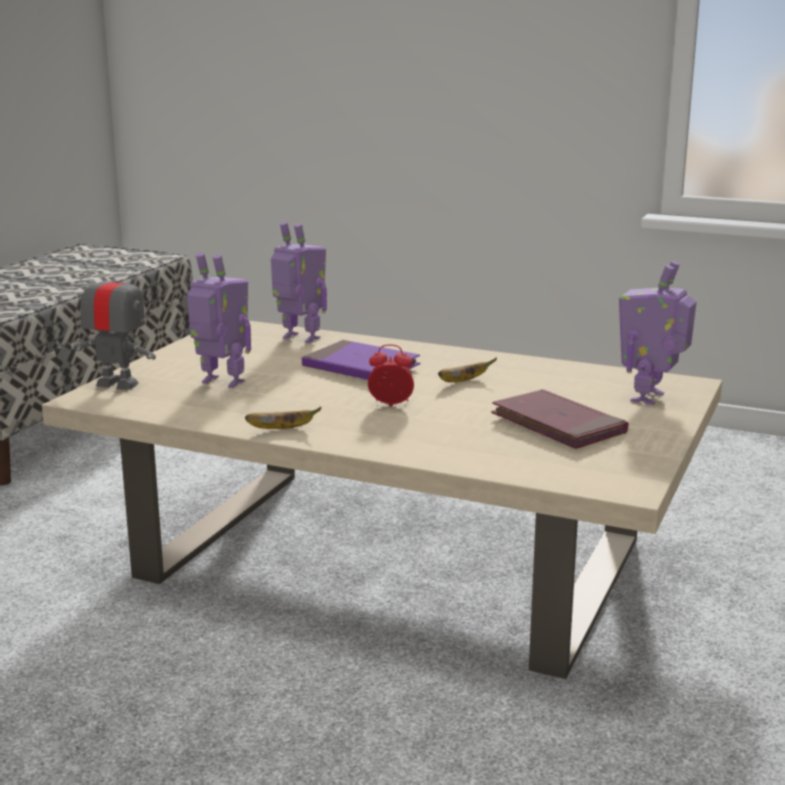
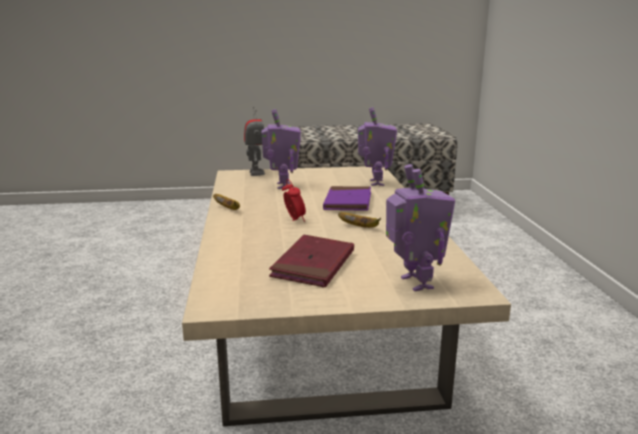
camera: 60 degrees right, 0 degrees up
(650, 398) = (414, 283): toy robot -> toy robot turned 75 degrees clockwise

